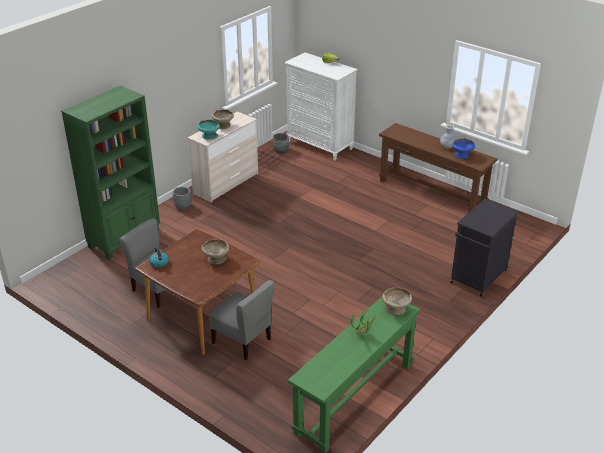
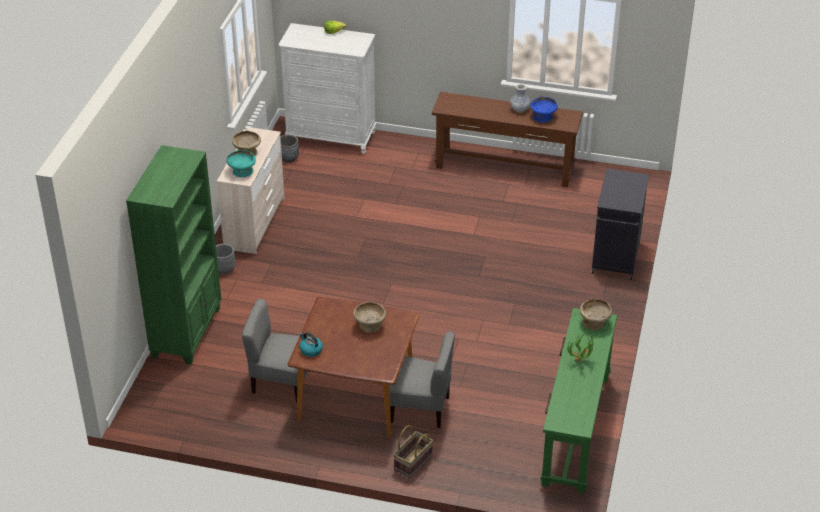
camera: 25 degrees left, 5 degrees up
(206, 379) = (413, 463): none -> basket

